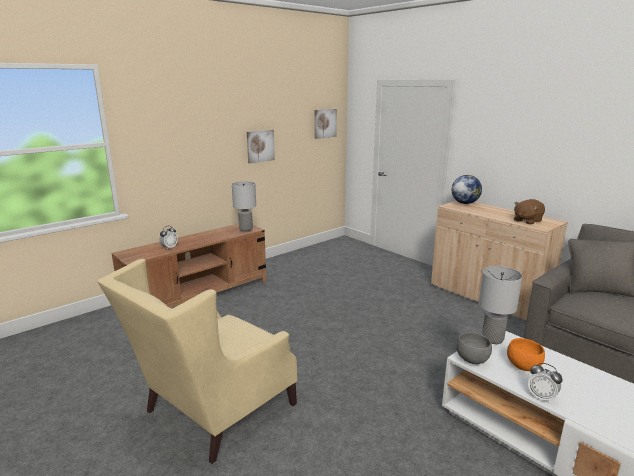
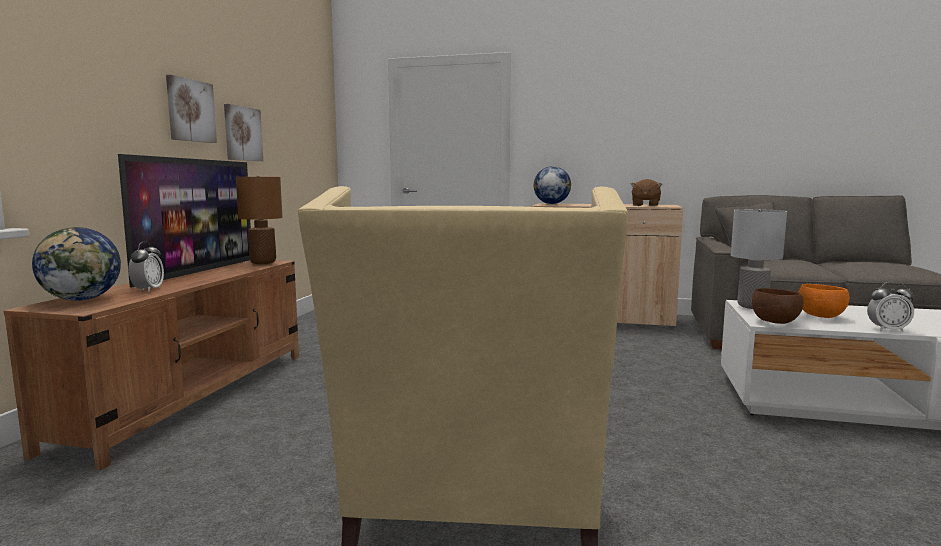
camera: 35 degrees left, 10 degrees down
(140, 250) = (82, 299): none -> globe
(208, 233) = (197, 272): none -> television
(246, 230) = (263, 263): grey table lamp -> brown table lamp
(324, 123) = (315, 119): picture -> picture (190, 110)
(472, 360) = (775, 322): grey bowl -> brown bowl

